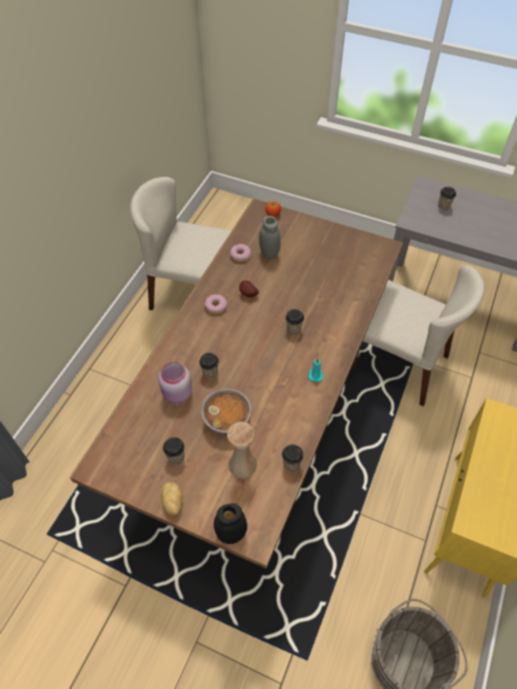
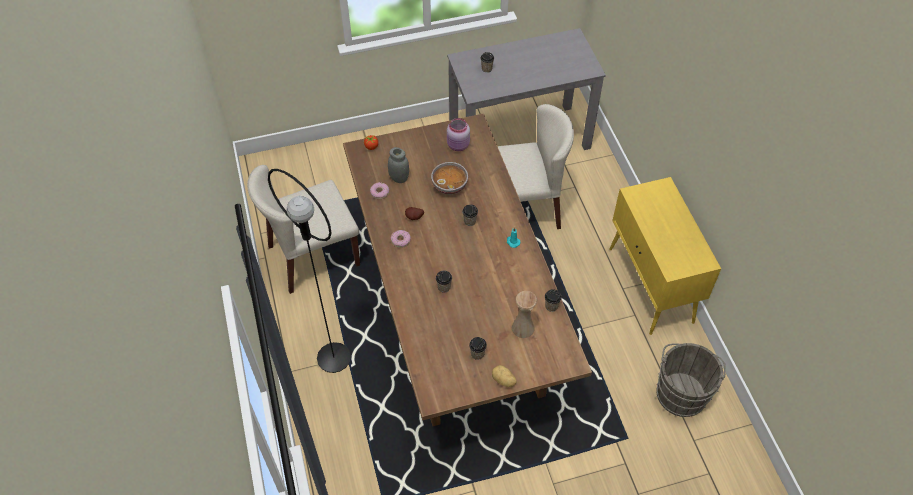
camera: 40 degrees left, 0 degrees up
(130, 381) = (333, 357): none -> black floor lamp
(177, 394) = (436, 316): pink jar -> pink jar (458, 146)
(227, 420) = (486, 308): bowl -> bowl (450, 185)
(231, 533) = (555, 370): black jar -> none

